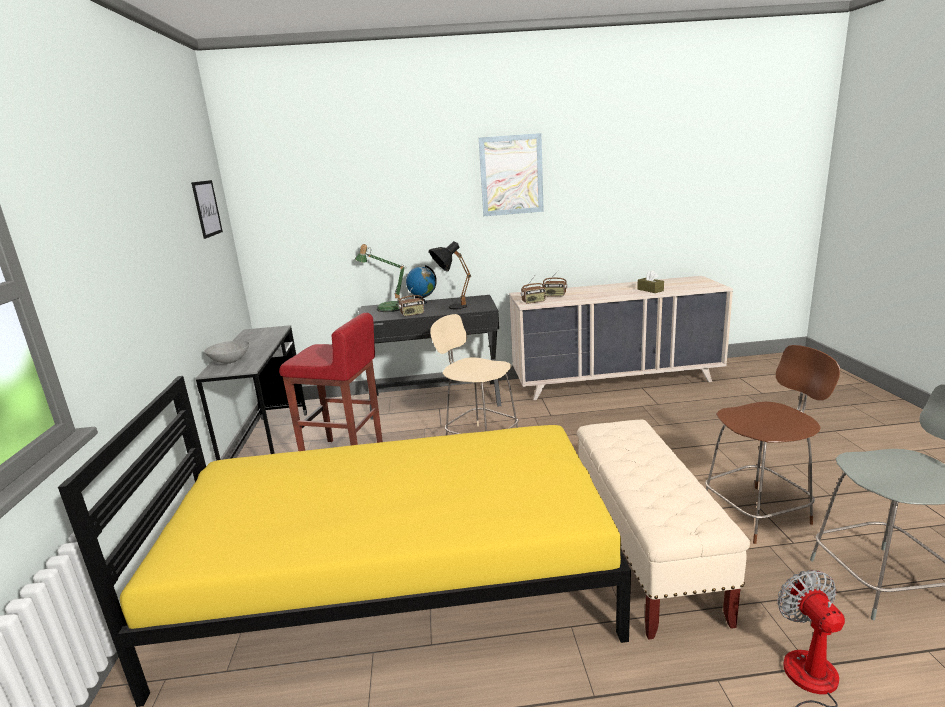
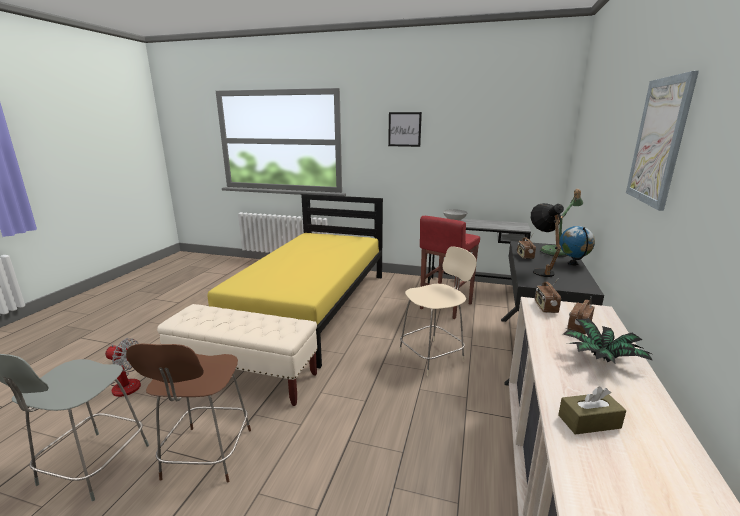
camera: 110 degrees right, 0 degrees up
(207, 208) = (522, 134): picture -> picture (404, 129)
(589, 291) = (600, 359): none -> potted plant

